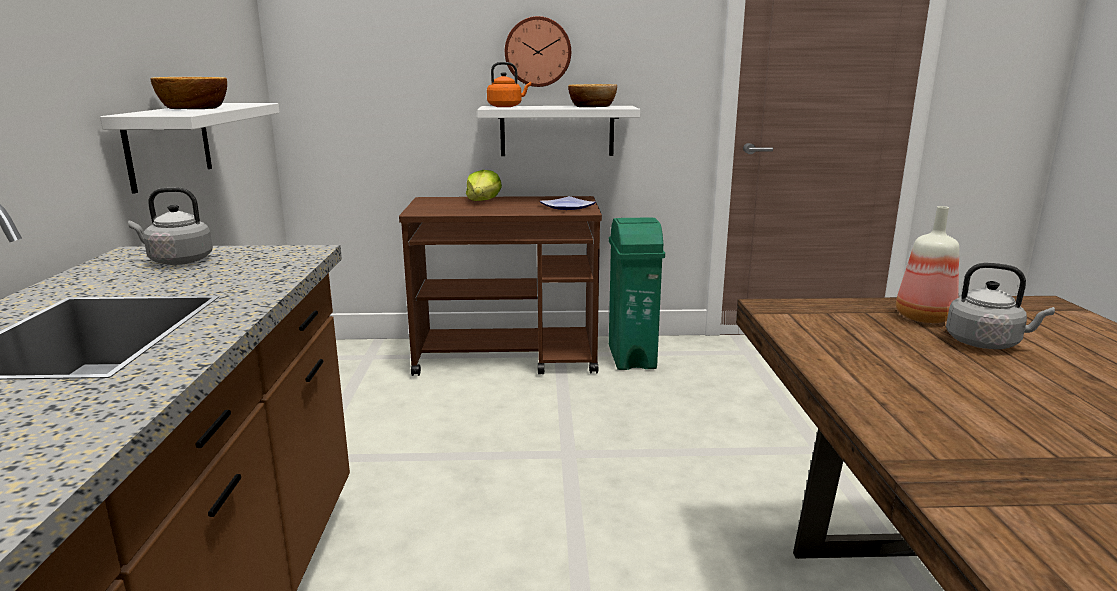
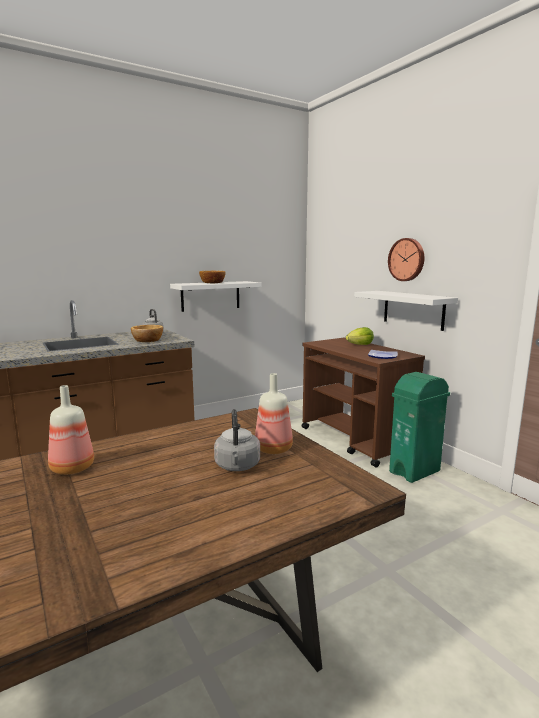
camera: 60 degrees right, 5 degrees down
(506, 106) = (379, 292): orange kettle -> none
(593, 106) = (421, 295): bowl -> bowl (148, 340)
(998, 453) = (72, 469): none -> bottle

